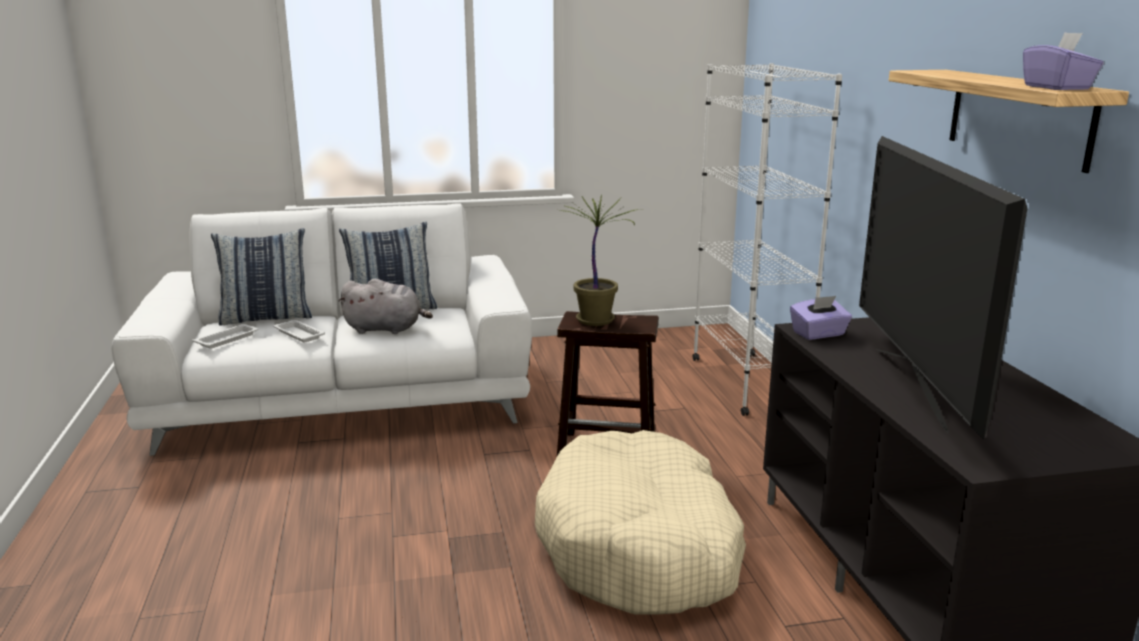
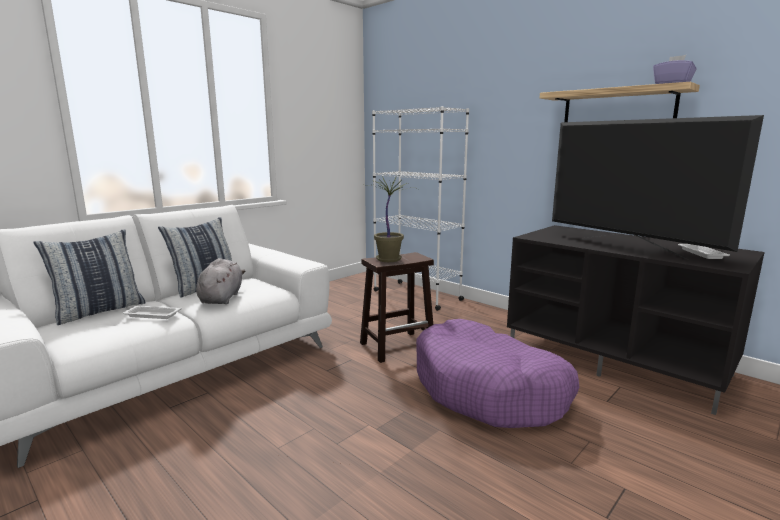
camera: 35 degrees left, 5 degrees down
(228, 339) = (85, 332): white tray -> white tray (701, 253)
(386, 329) = (222, 298): grey plush toy -> grey plush toy turned 60 degrees counterclockwise
(640, 547) = (489, 390): beige dog bed -> purple dog bed
(819, 334) = (541, 237): purple tissue box -> none

